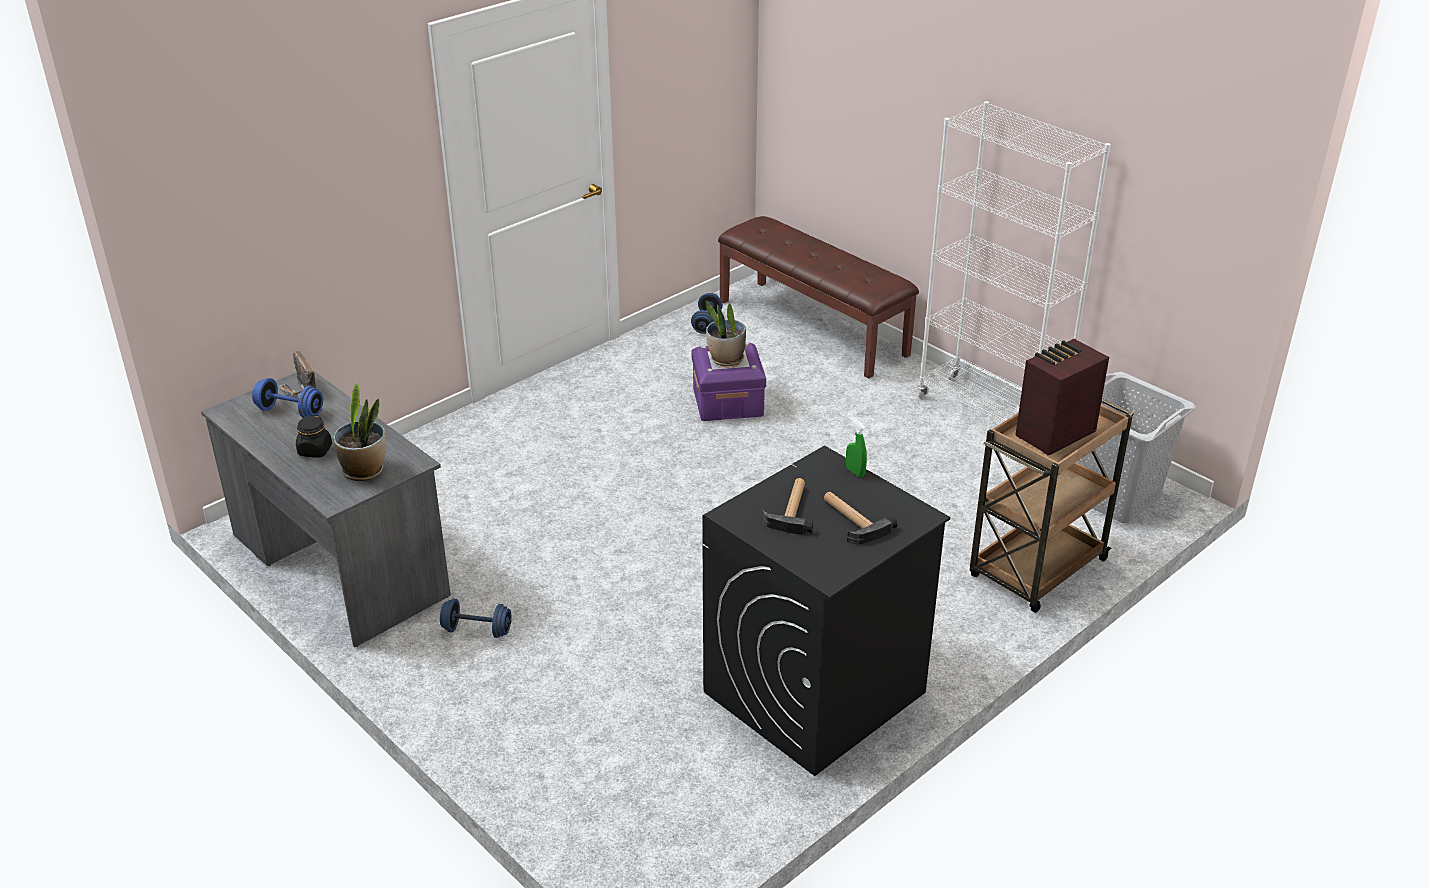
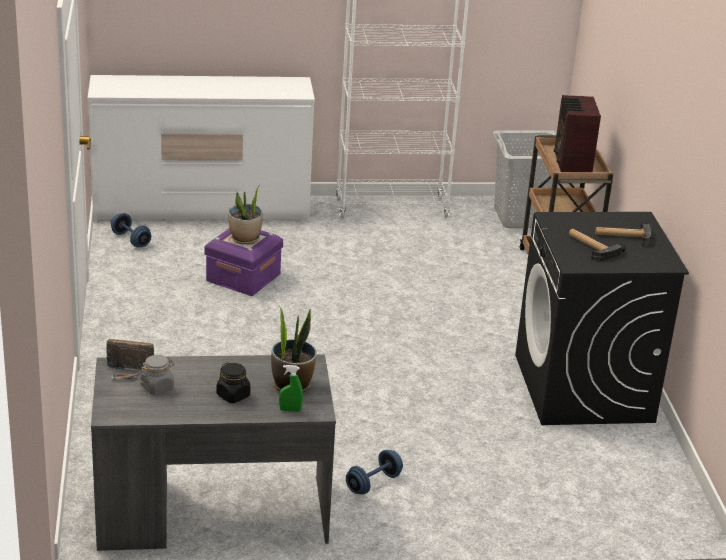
camera: 55 degrees left, 5 degrees down
(290, 412) = (157, 387): blue dumbbell -> grey jar
(813, 327) = (202, 209): brown bench -> white dresser
(855, 472) = (575, 215): green spray bottle -> green spray bottle (290, 410)

